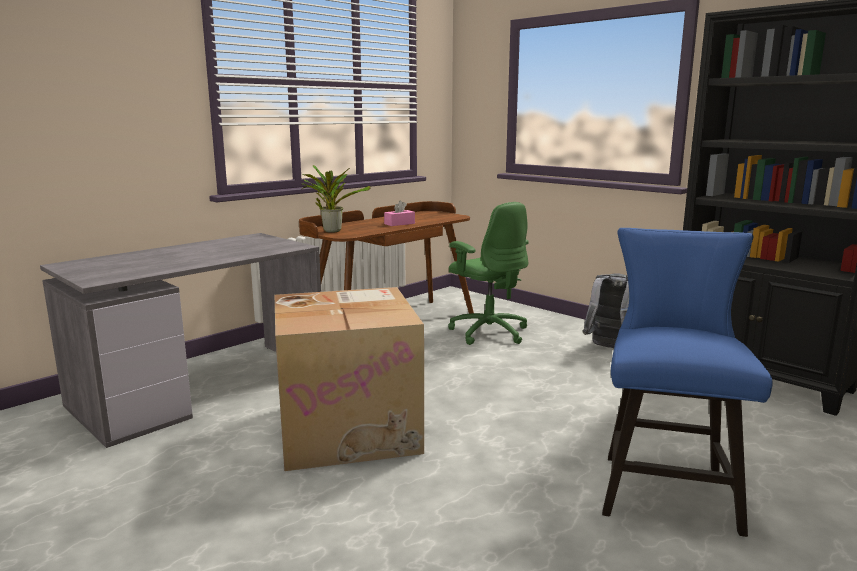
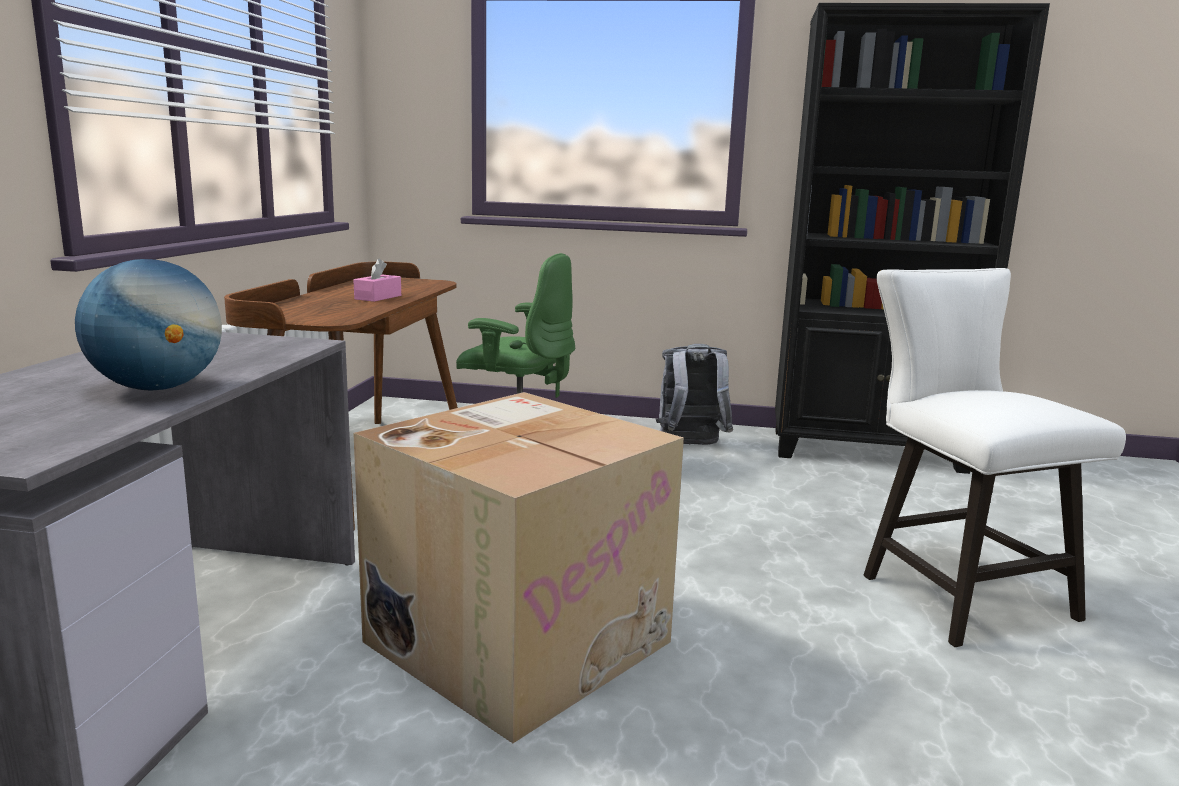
camera: 35 degrees left, 0 degrees up
(193, 260) = (157, 388): none -> globe
(331, 231) = (291, 315): potted plant -> none
(665, 486) = (955, 591): blue chair -> white chair

